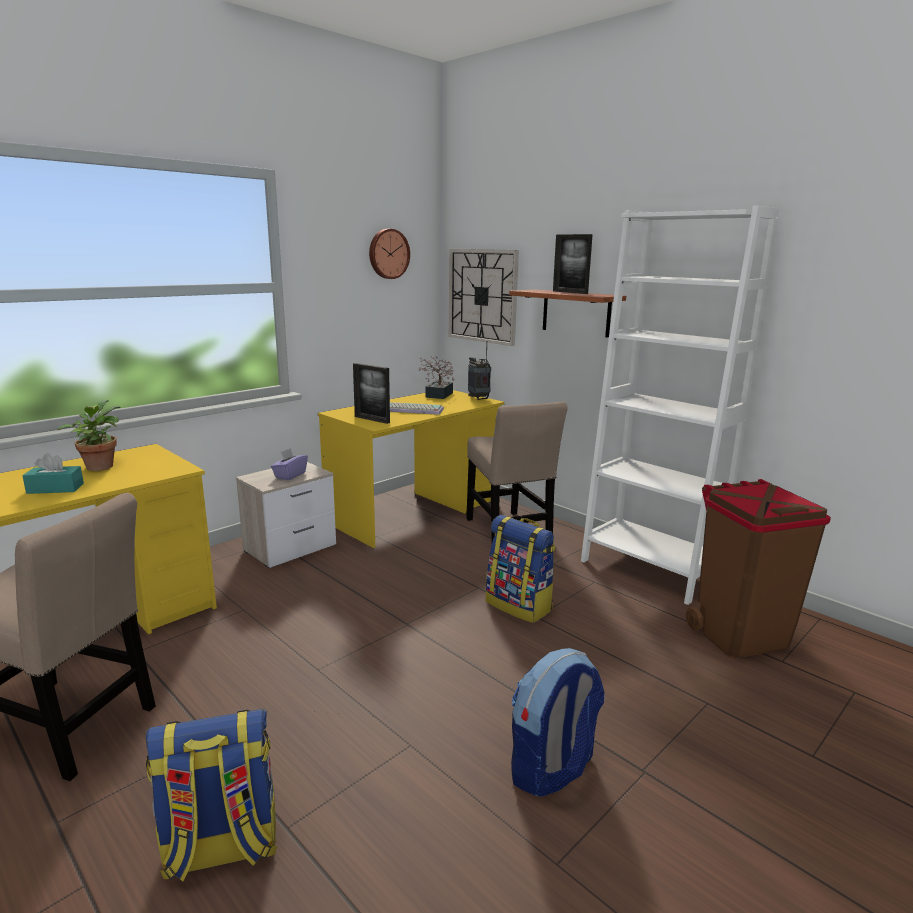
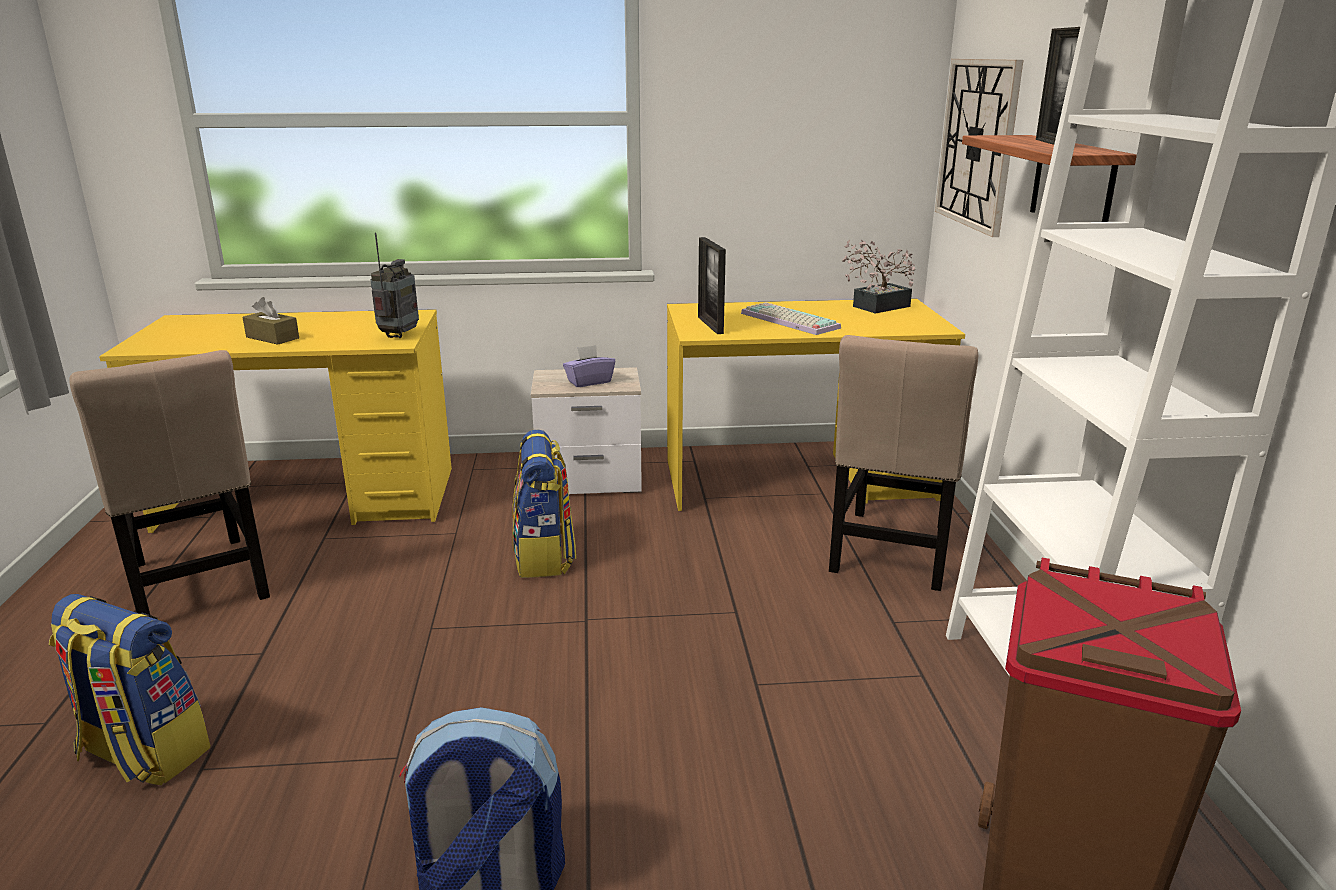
camera: 40 degrees right, 5 degrees up
(55, 488) = (272, 337): turquoise tissue box -> brown tissue box
(99, 466) = (345, 323): potted plant -> none
(388, 254) = (833, 68): wall clock -> none
(478, 398) = (932, 322): radio -> radio (399, 335)
(519, 605) = (755, 659): backpack -> backpack (544, 557)

